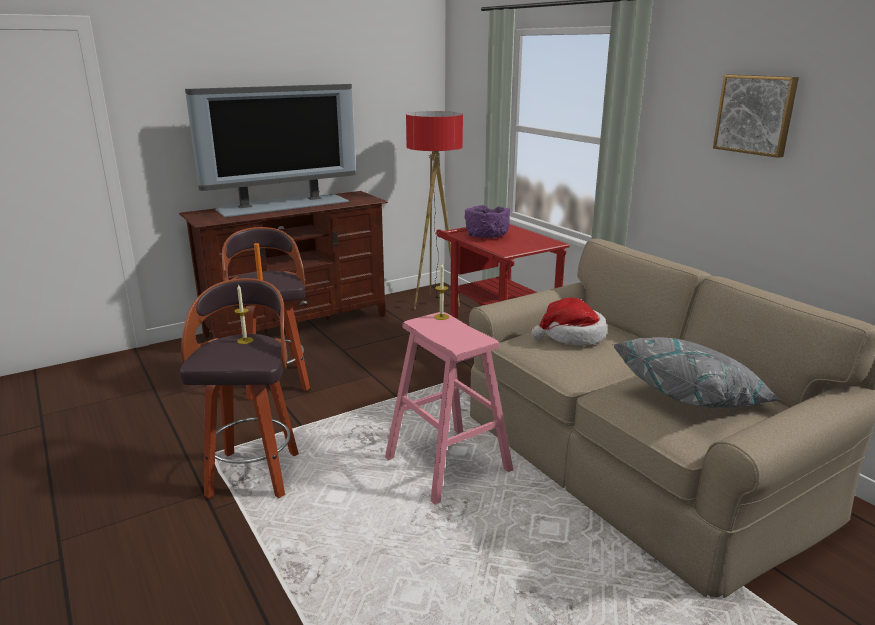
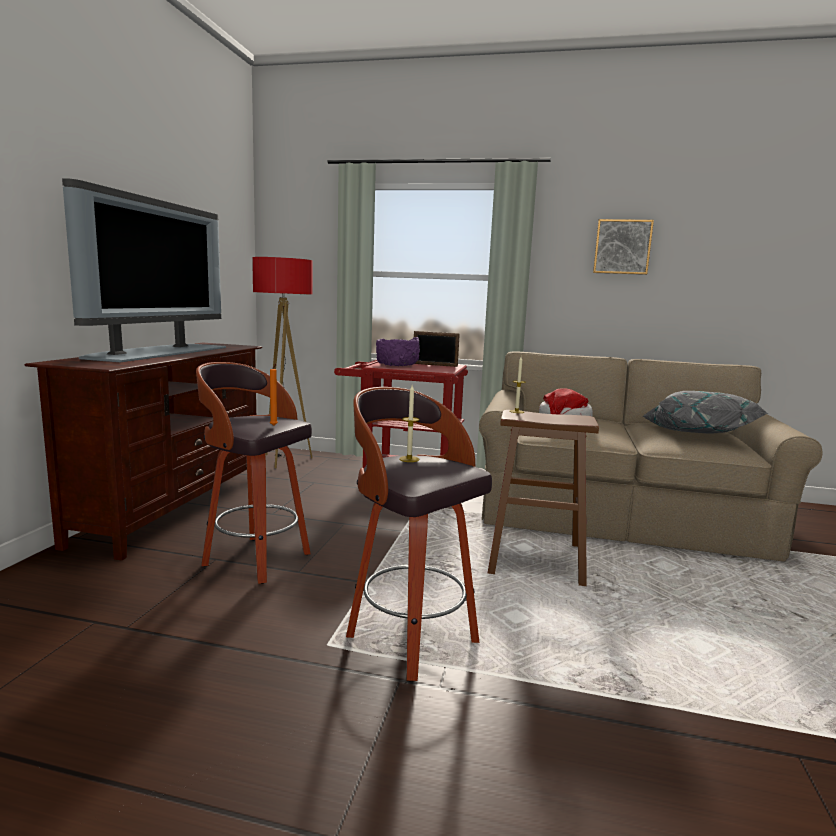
camera: 45 degrees left, 10 degrees down
(448, 464) = (536, 558): pink stool -> brown stool
(530, 239) = (435, 365): none -> picture frame

